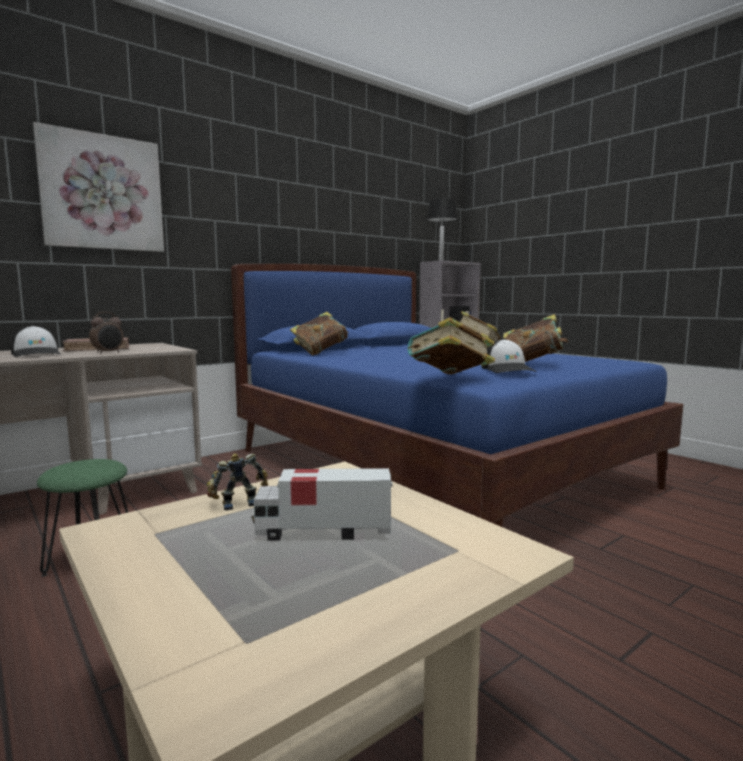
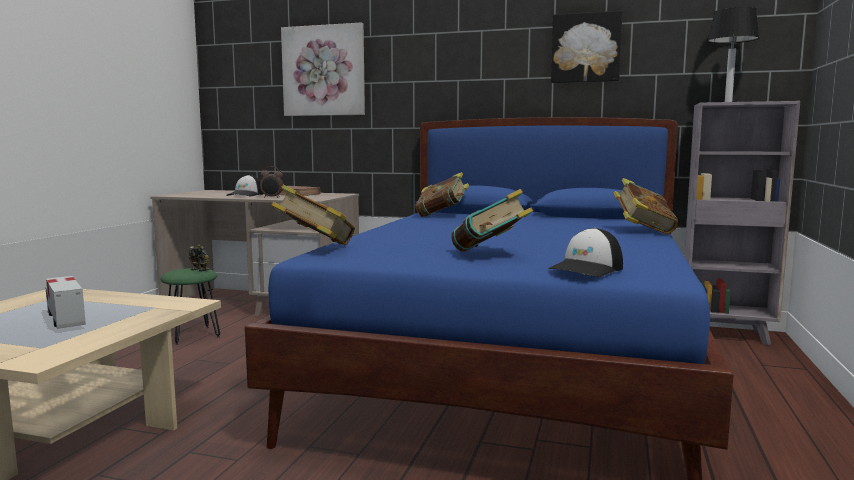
camera: 55 degrees right, 0 degrees up
(238, 503) = (108, 299): toy robot -> toy robot (201, 269)
(356, 211) = (586, 48): none -> picture
(508, 369) = (400, 250): cap -> cap (587, 269)

